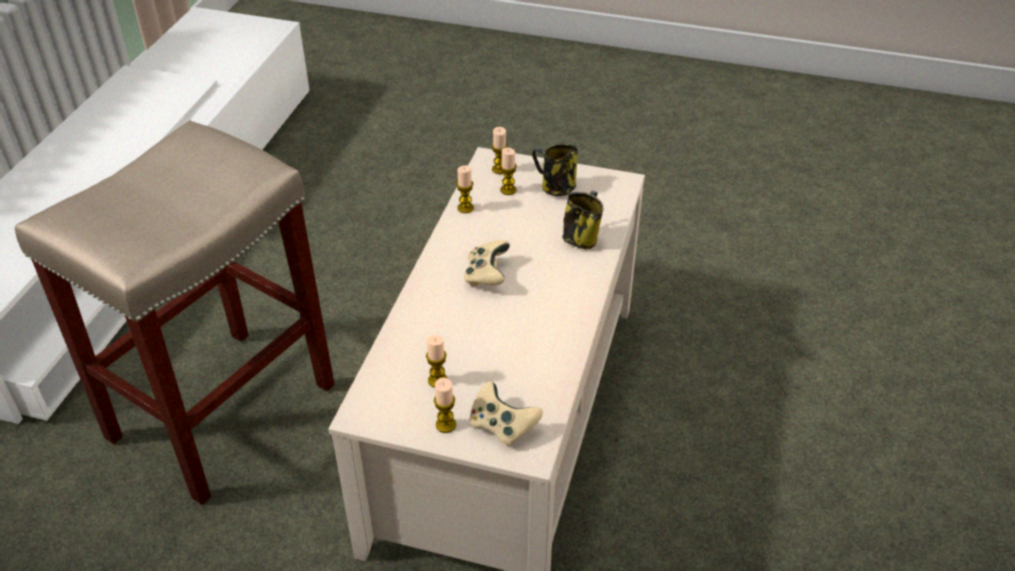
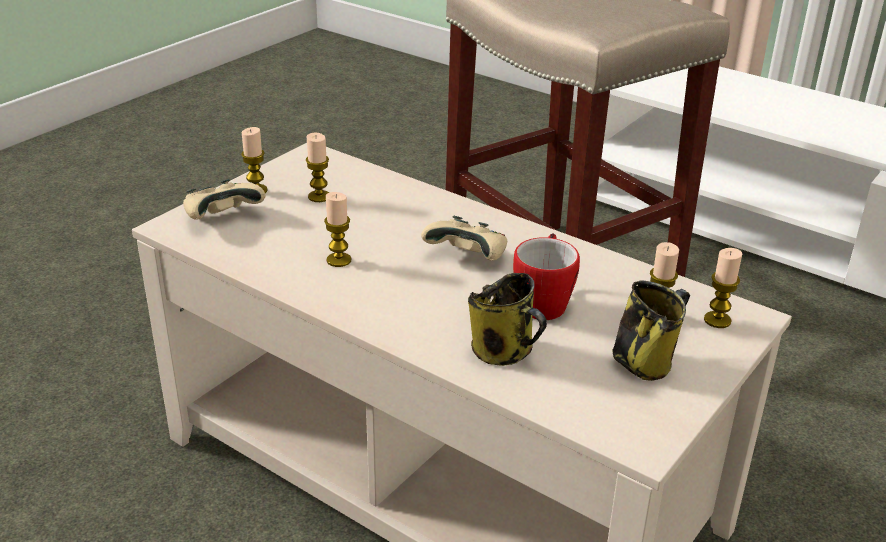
camera: 110 degrees right, 10 degrees down
(465, 208) = (624, 271): candle -> candle (339, 260)
(520, 233) = (544, 301): none -> mug

